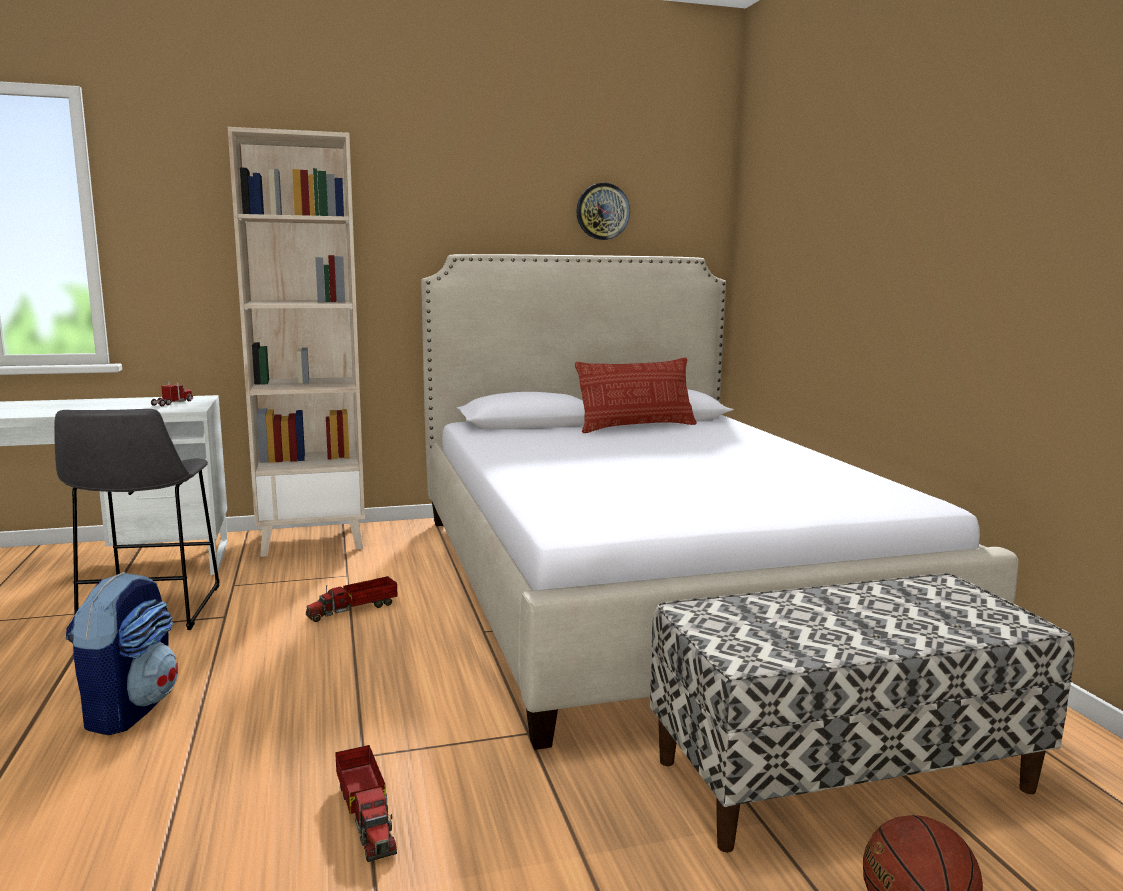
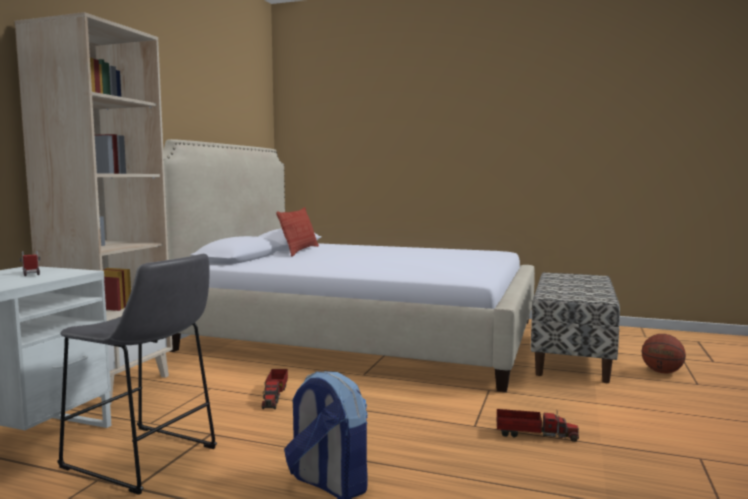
camera: 55 degrees left, 5 degrees down
(602, 211) = (226, 116): wall clock -> none

